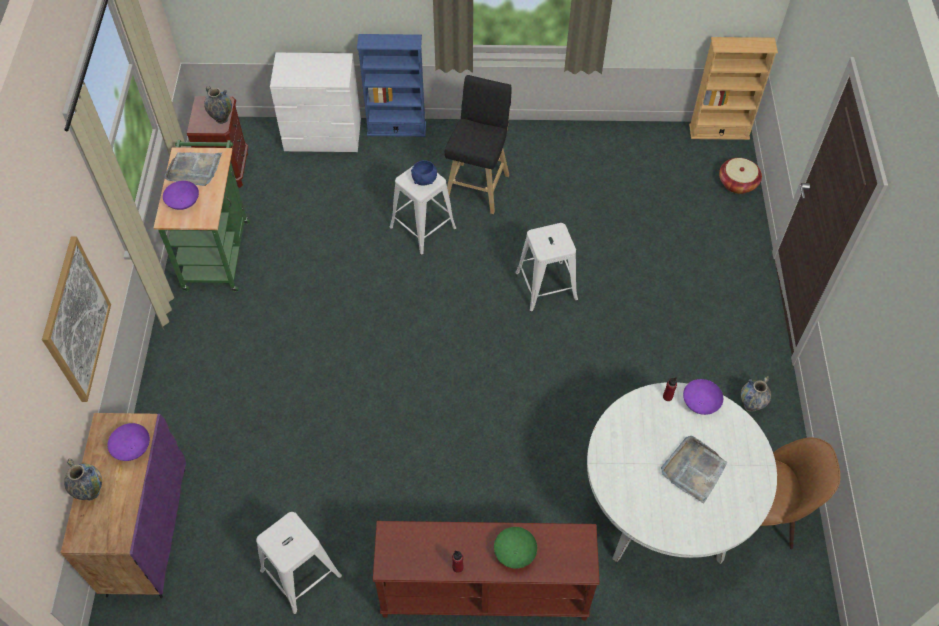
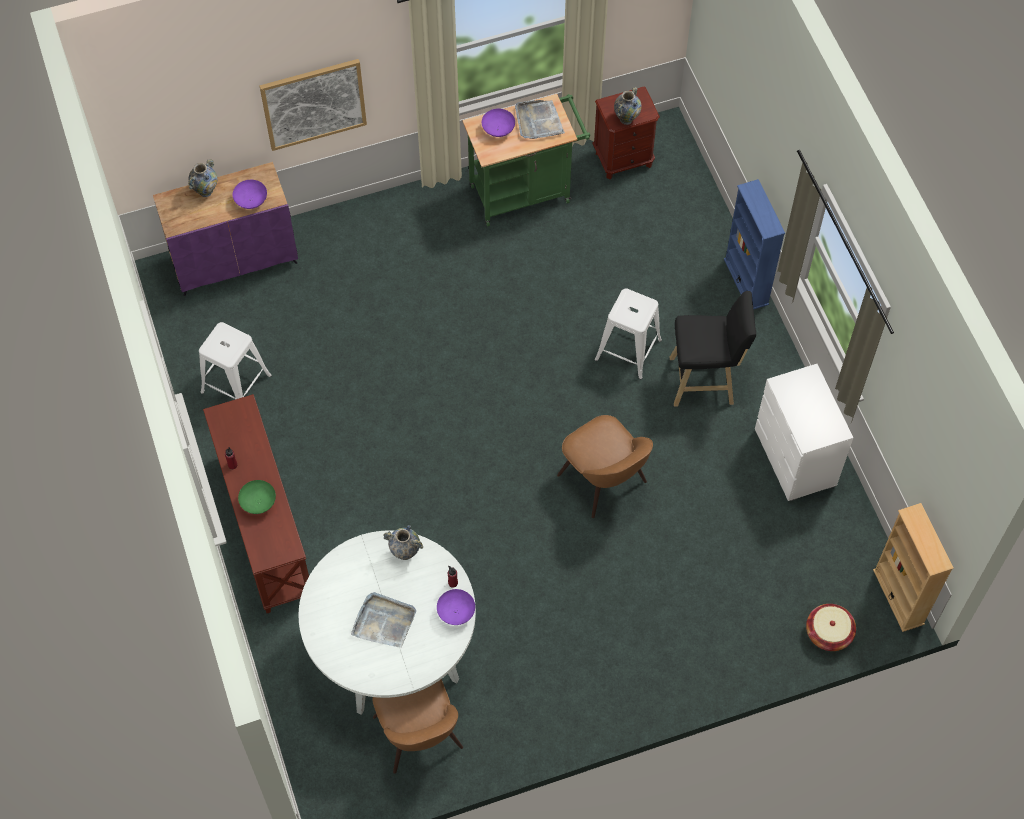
camera: 70 degrees right, 5 degrees up
(323, 136) = (704, 221): white dresser -> white dresser (795, 458)
(424, 180) = (634, 313): blue bowl -> none
(546, 286) = (604, 481): white stool -> brown chair
(751, 405) = (538, 705): vase -> vase (405, 553)

